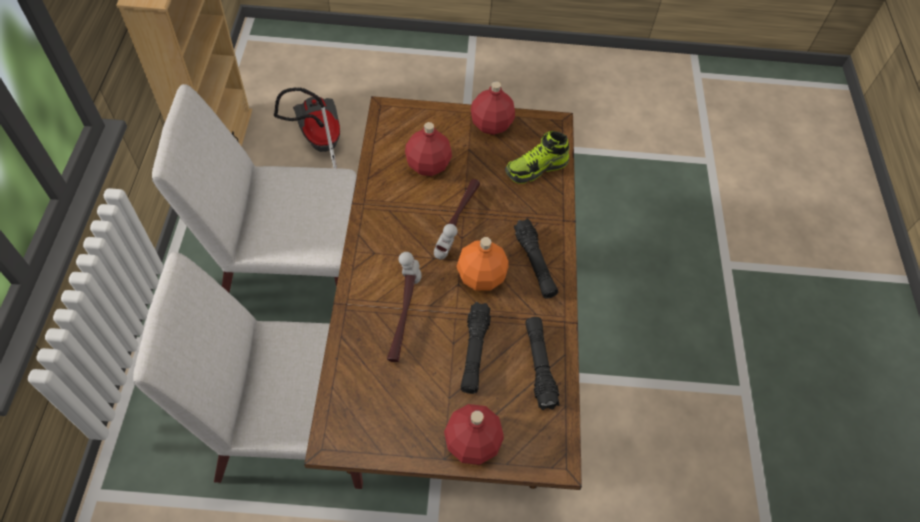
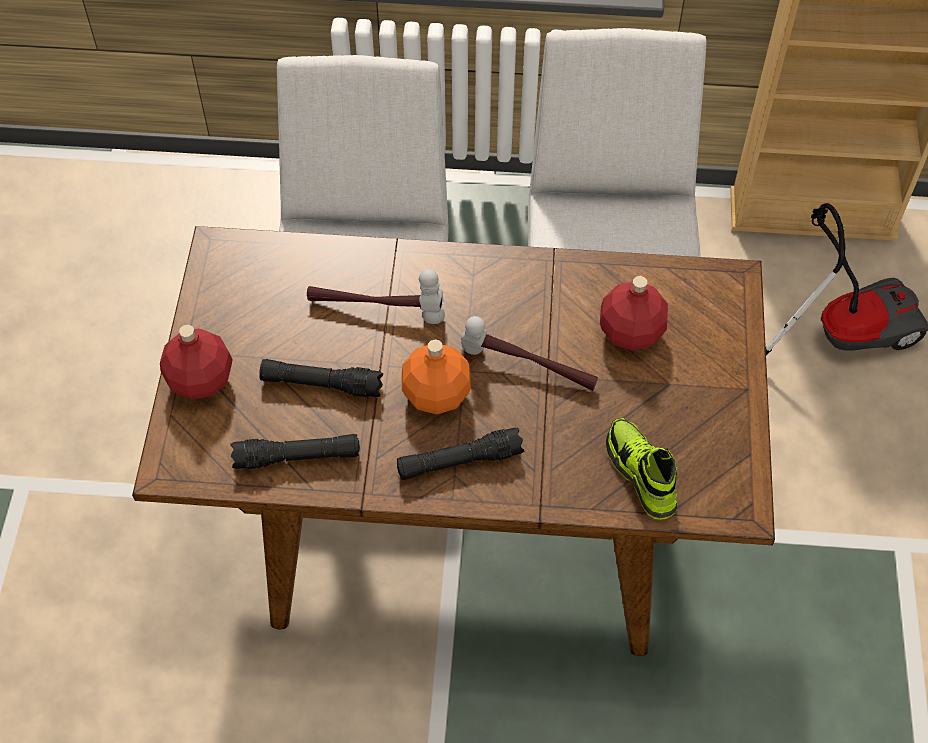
camera: 95 degrees right, 0 degrees up
(490, 125) = (724, 414): red bottle -> none

